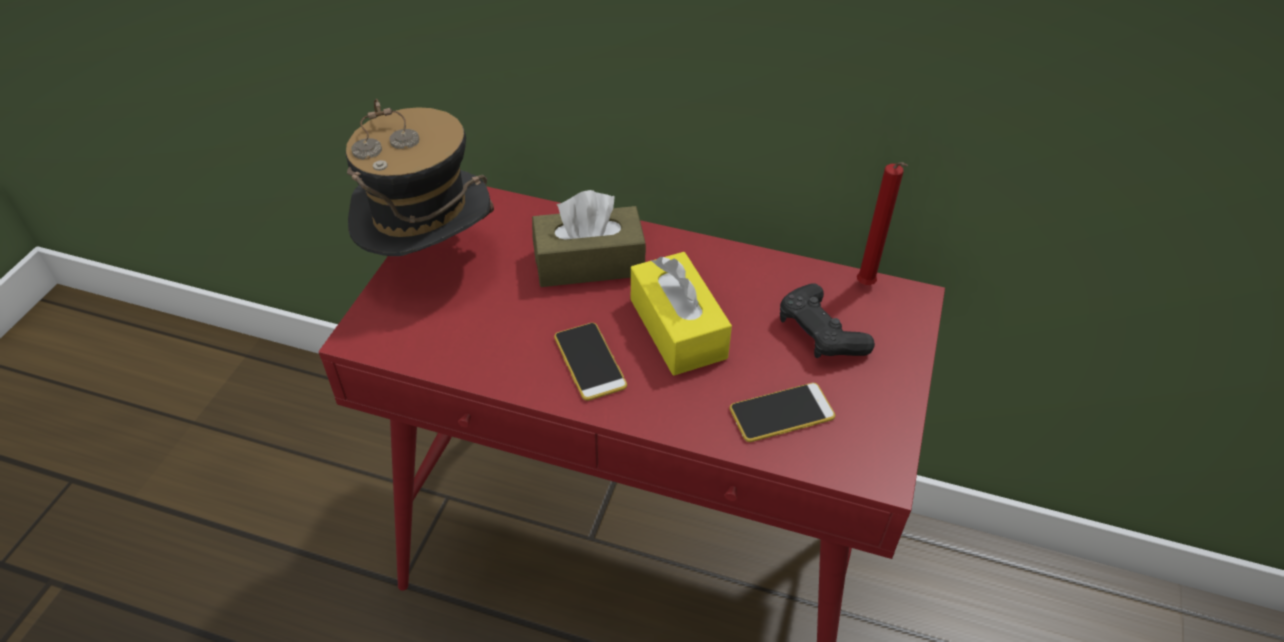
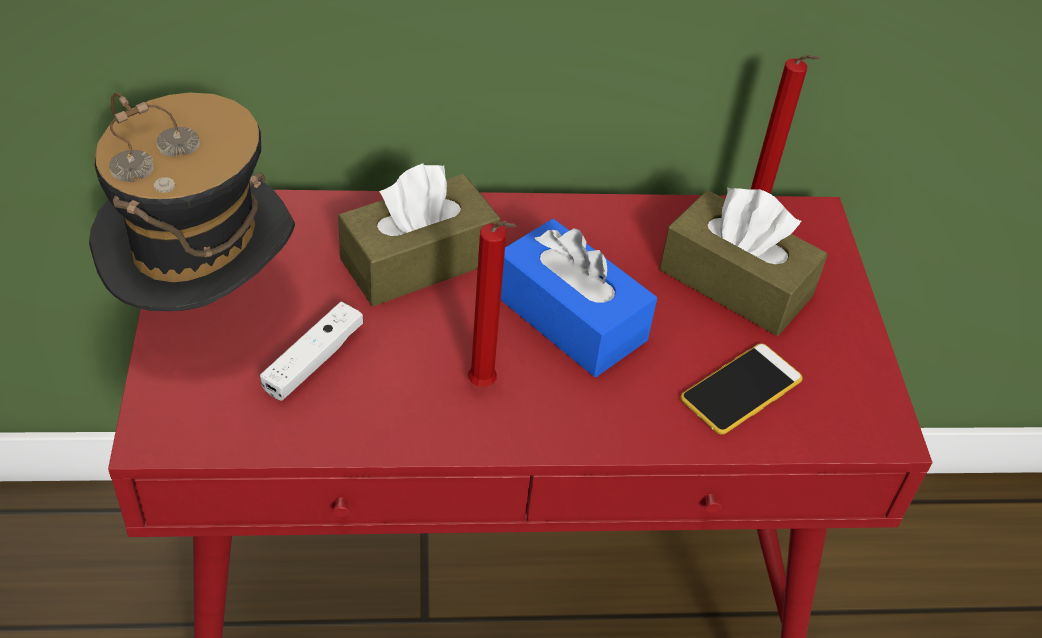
camera: 25 degrees left, 0 degrees up
(482, 314) = (313, 360): none -> white game controller
(590, 361) = (485, 386): phone -> red candle
(678, 328) = (570, 317): yellow tissue box -> blue tissue box
(820, 333) = (735, 283): black game controller -> brown tissue box

